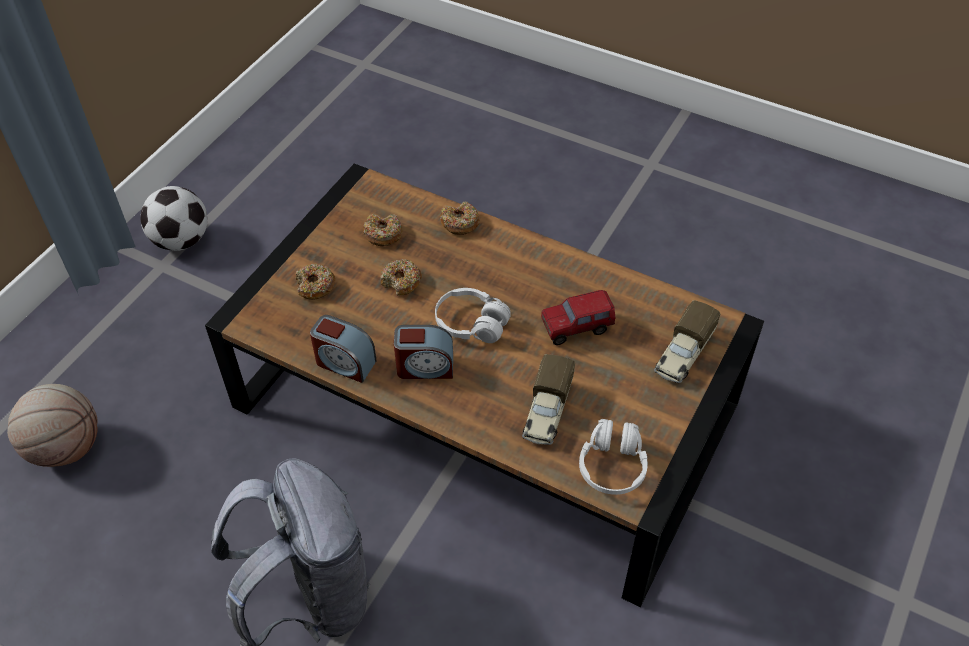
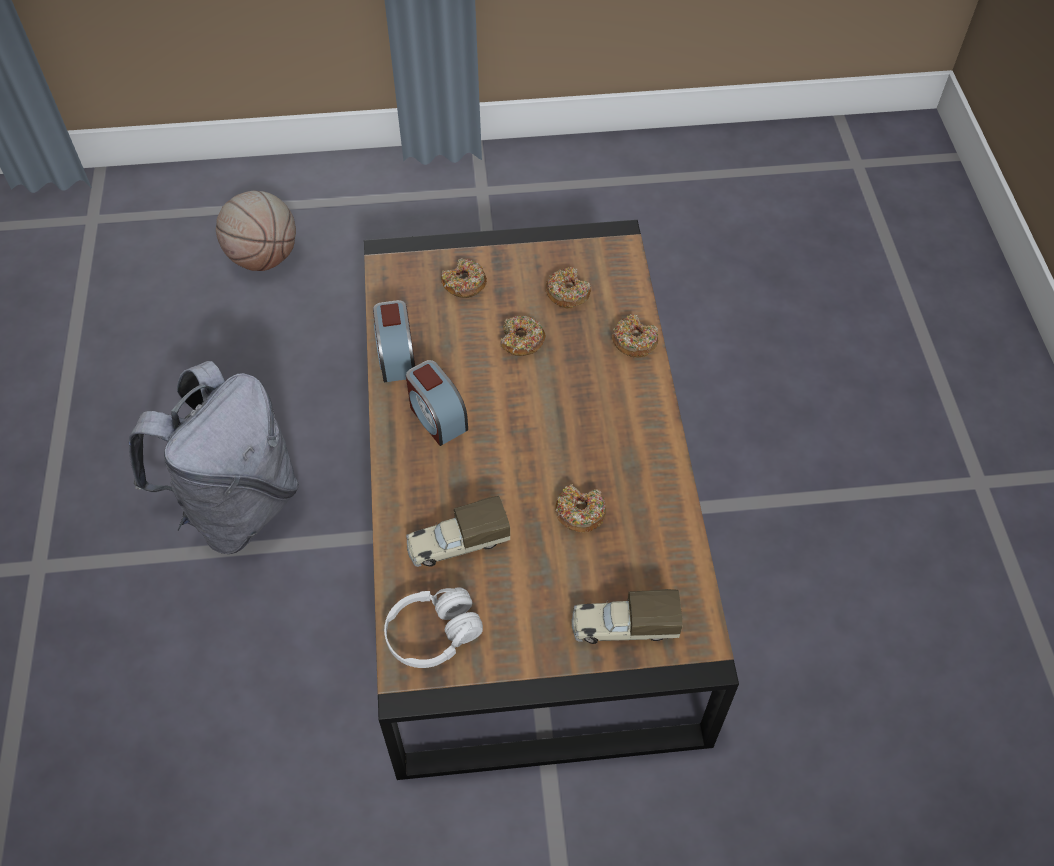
camera: 55 degrees right, 5 degrees up
(181, 240) = (519, 184): football -> none
(471, 324) = (516, 423): white headphones -> none
(577, 329) = (580, 513): toy truck -> donut

